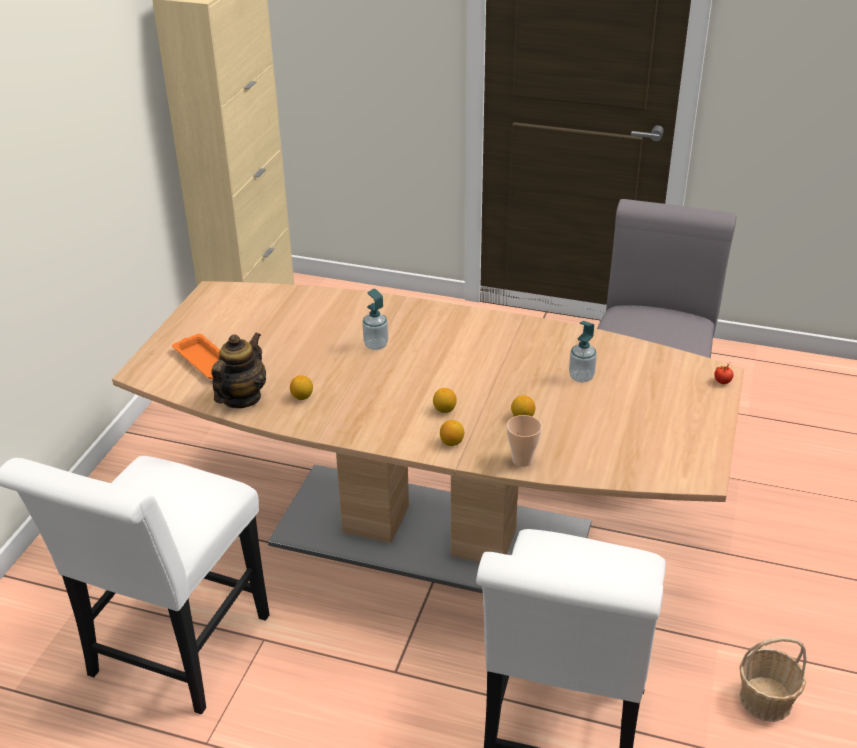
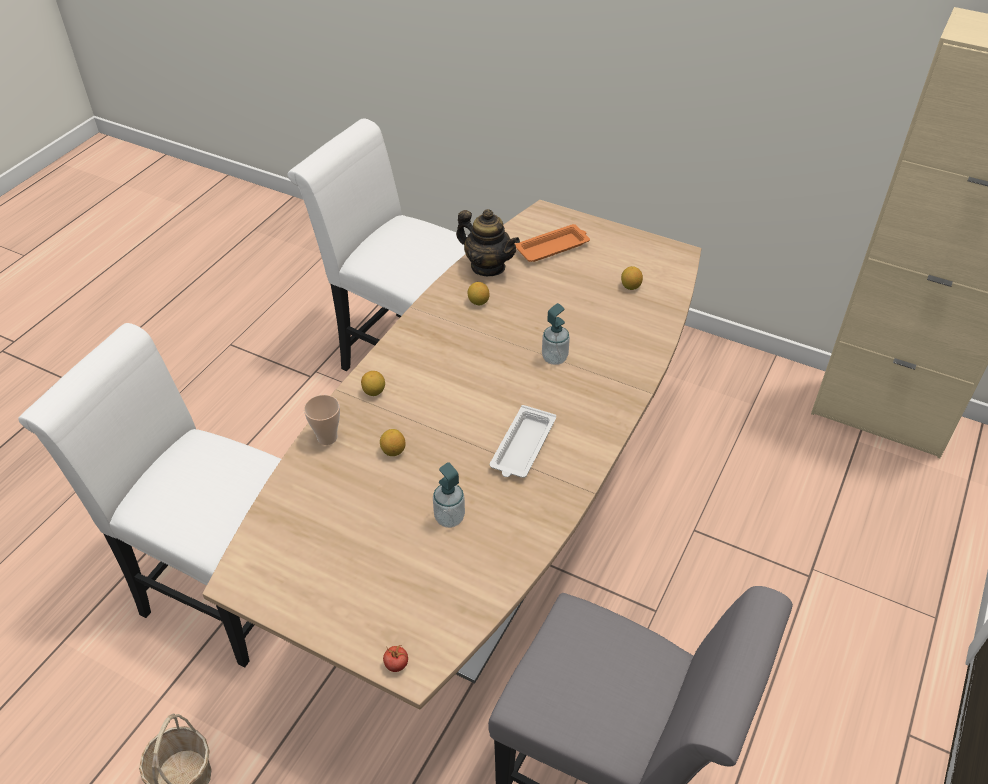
camera: 100 degrees right, 10 degrees up
(444, 410) = (426, 394): lemon -> lemon (630, 286)
(491, 351) = (522, 447): none -> white tray

